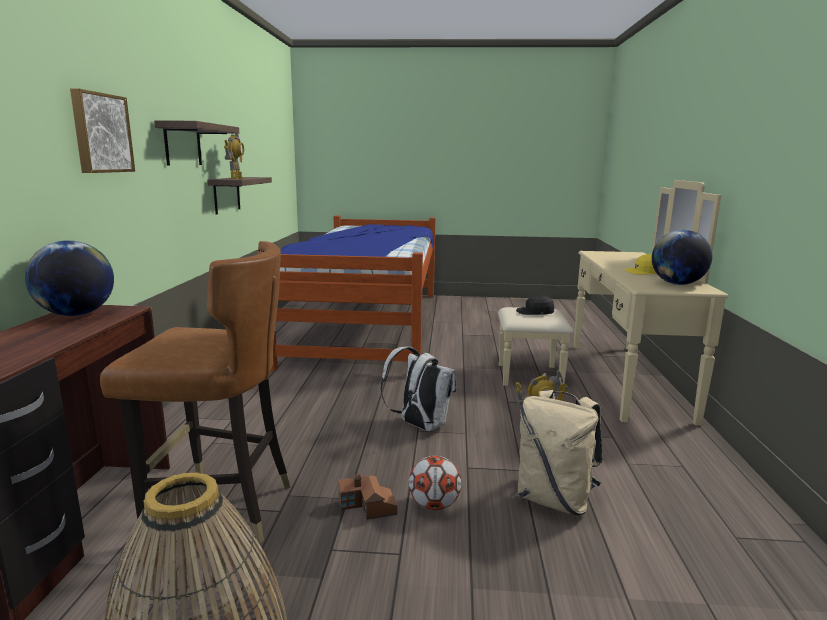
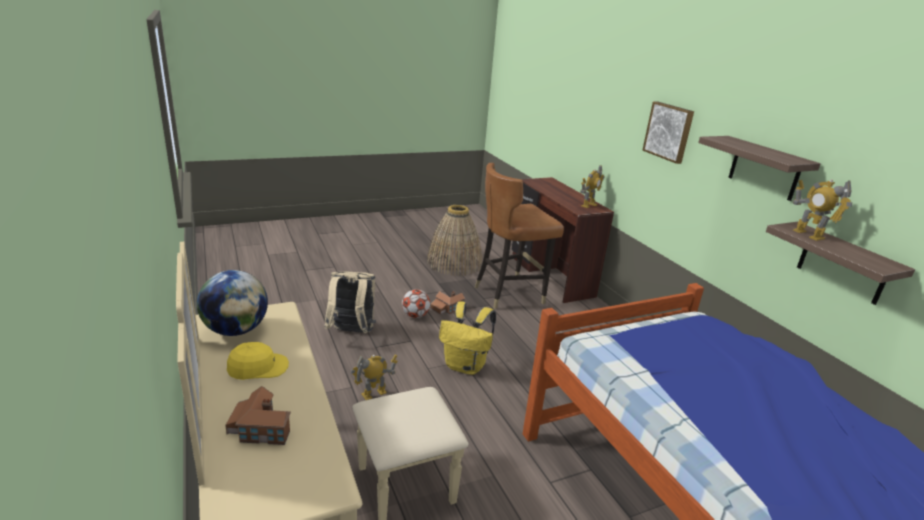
camera: 150 degrees right, 10 degrees up
(76, 314) = (588, 205): globe -> toy robot
(419, 425) = (466, 366): white backpack -> yellow backpack
(535, 312) = (408, 416): black cap -> none
(632, 261) = (260, 428): none -> toy house

